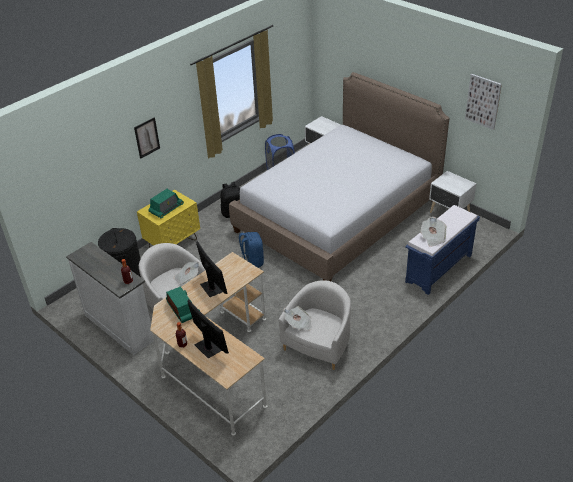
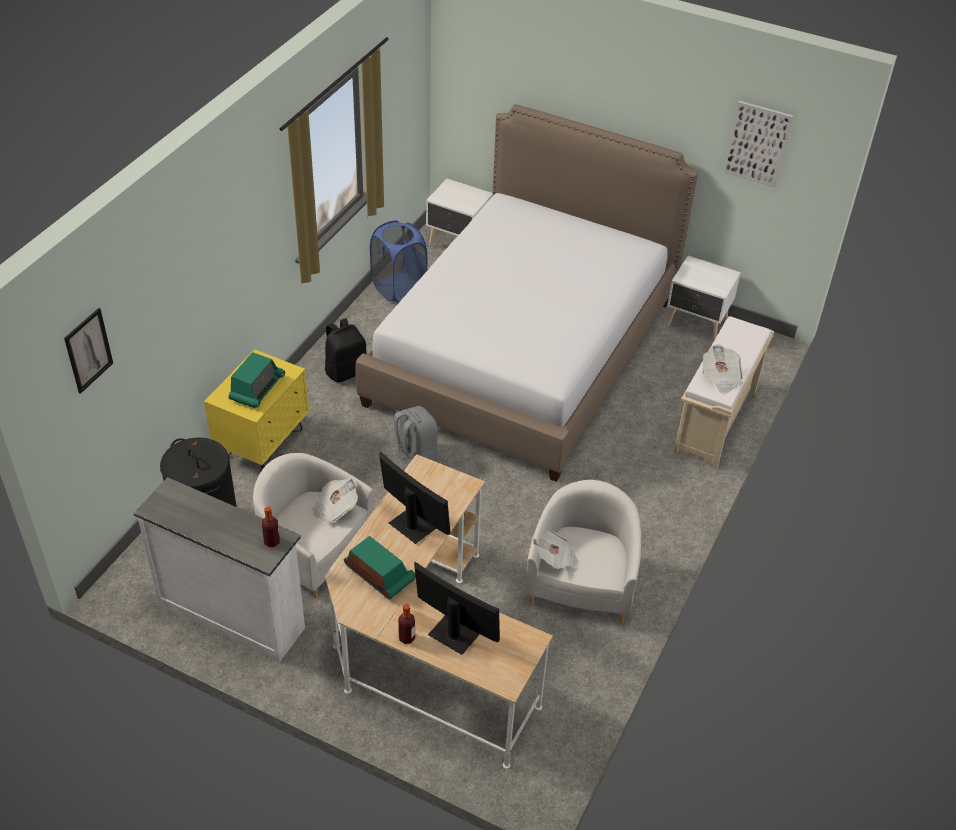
camera: 20 degrees left, 5 degrees up
(147, 137) = (216, 269): picture -> picture (88, 350)
(252, 261) = (414, 456): blue backpack -> grey backpack
(438, 269) = (716, 422): blue bench -> beige bench

